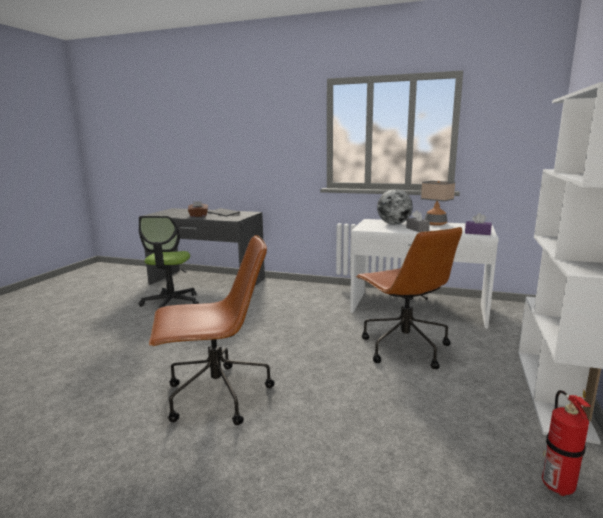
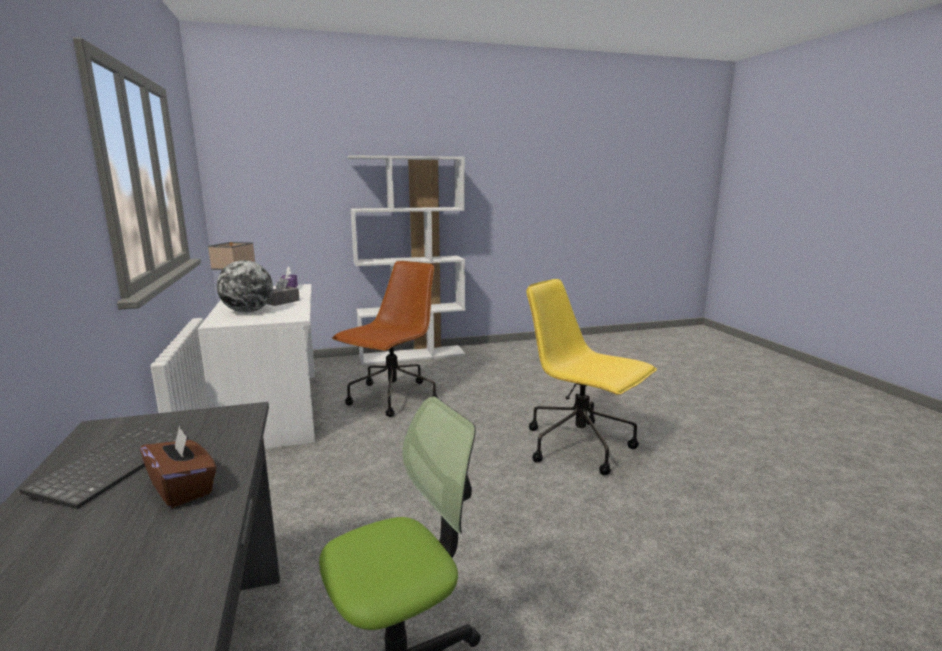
camera: 125 degrees left, 0 degrees up
(216, 396) = (581, 446): brown office chair -> yellow office chair
(555, 484) = (503, 352): fire extinguisher -> none

